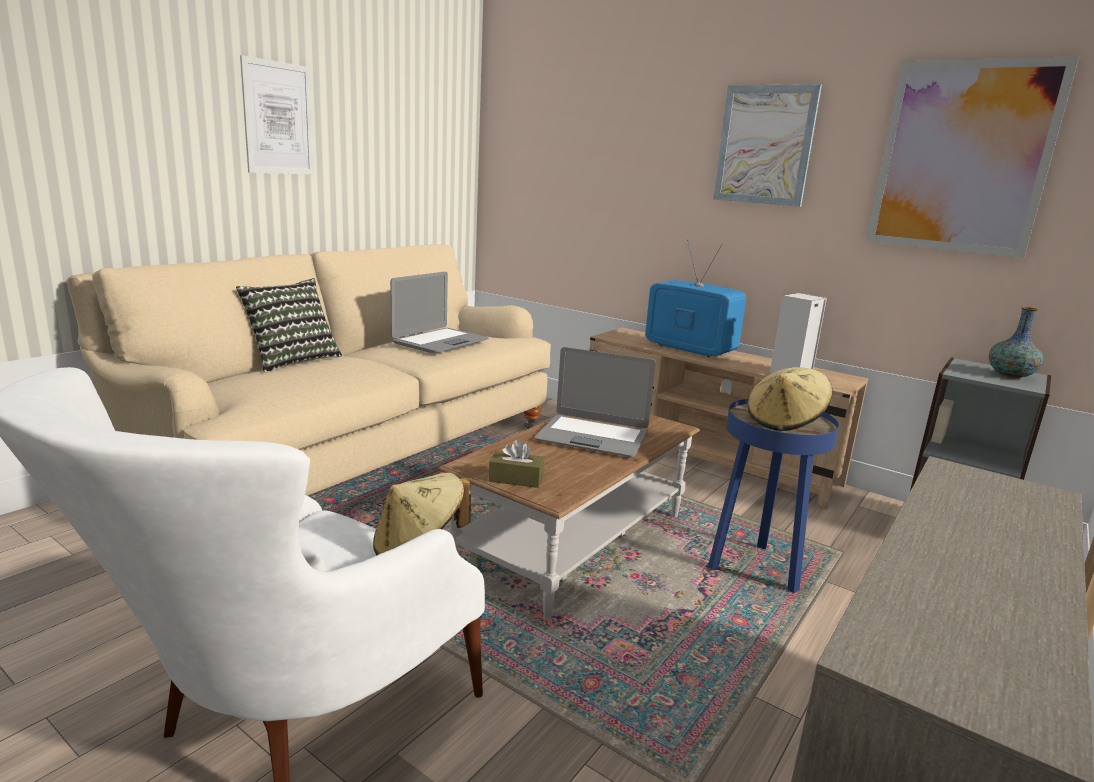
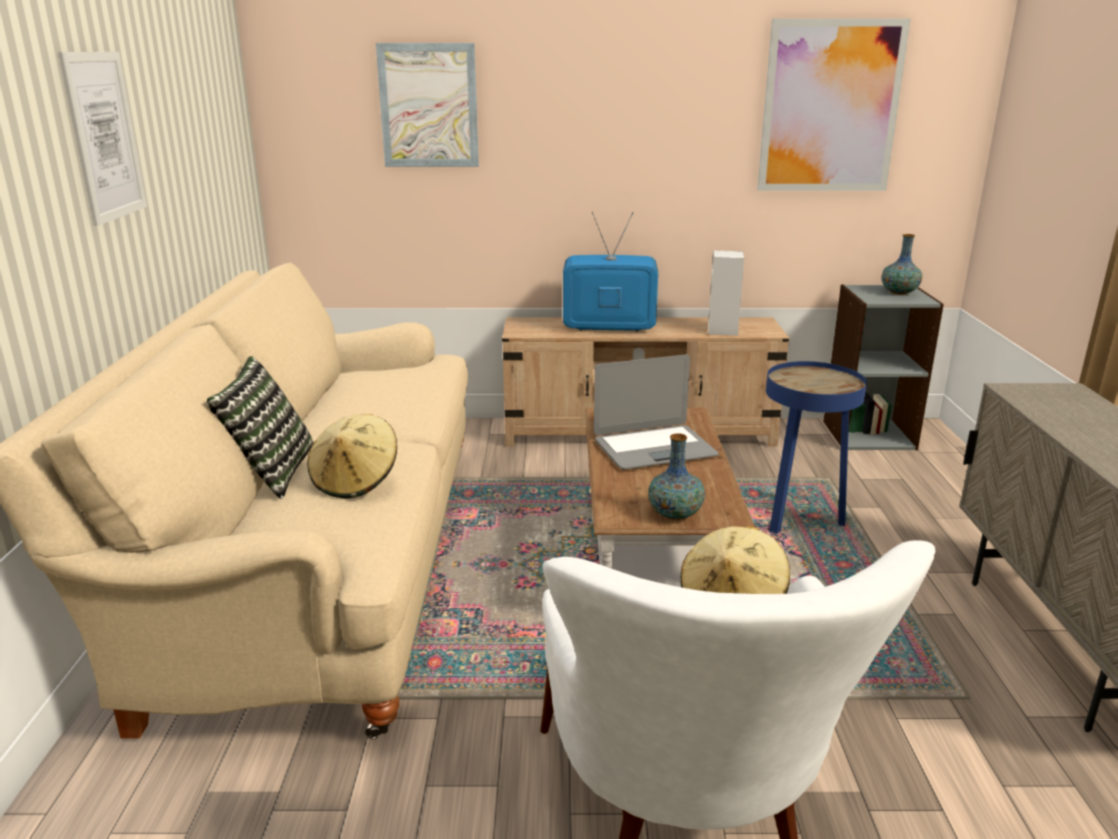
camera: 35 degrees left, 5 degrees up
(440, 341) = (387, 392): laptop -> none
(516, 479) = (675, 514): brown tissue box -> vase
(764, 145) = (647, 102): picture -> picture (428, 106)
(785, 422) = (820, 382): beige hat -> beige hat (355, 481)

